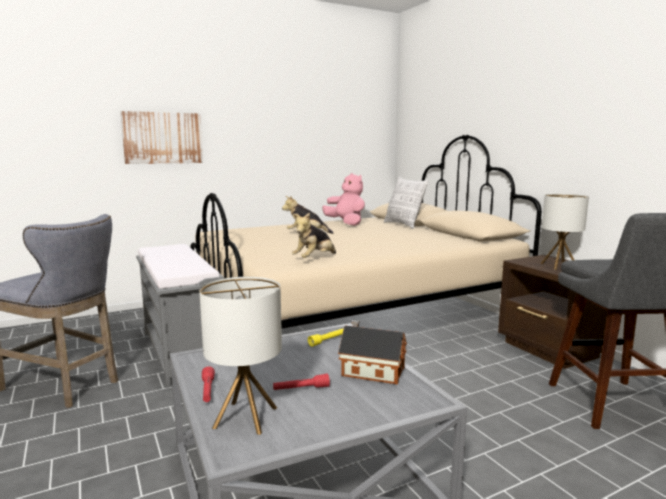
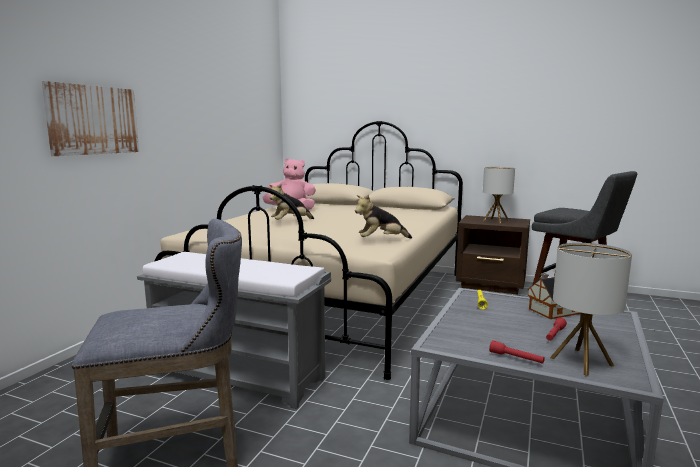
camera: 40 degrees left, 0 degrees up
(314, 259) = (381, 240): plush toy -> plush toy turned 75 degrees clockwise
(404, 225) = (342, 205): pillow -> none

